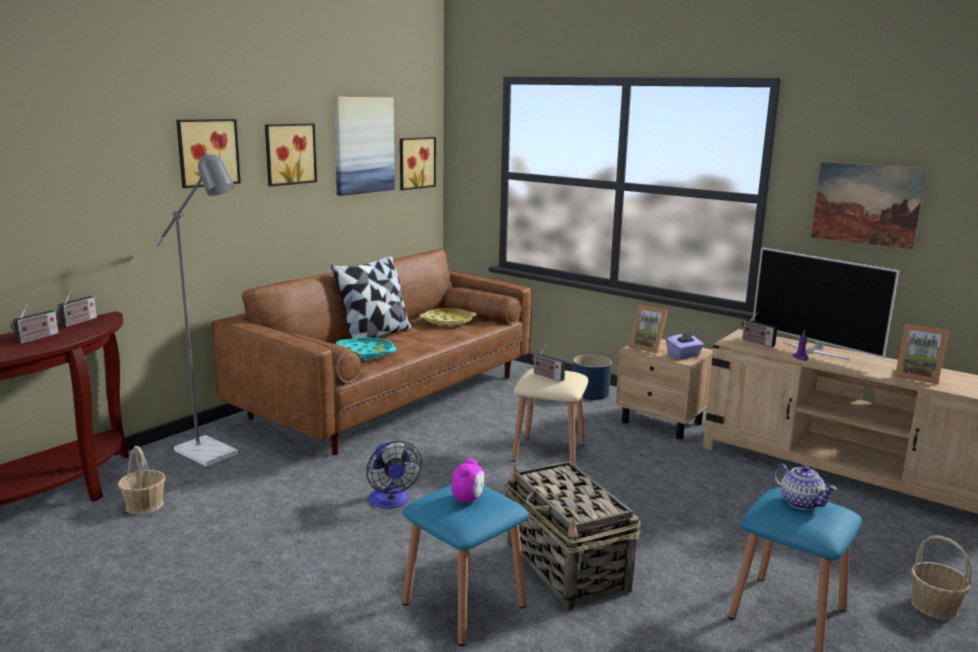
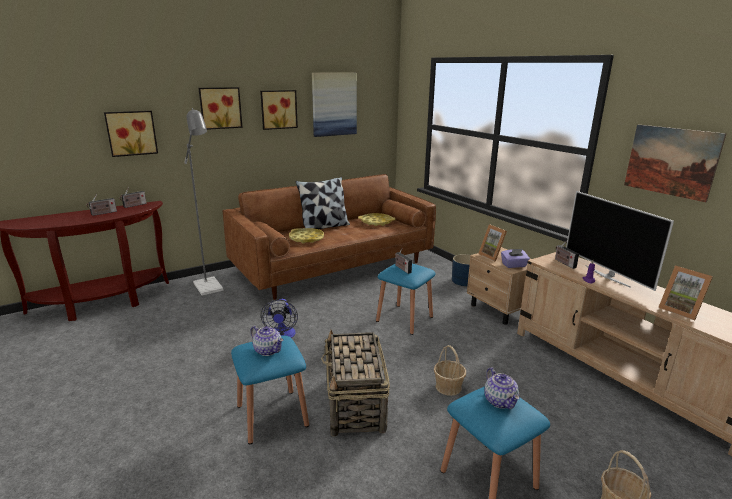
camera: 20 degrees right, 5 degrees up
(145, 505) = (154, 313): basket -> basket (448, 387)
(366, 353) = (306, 238): turquoise tray -> yellow tray
(415, 163) = (374, 116): picture -> picture (131, 133)
(468, 499) = (268, 350): alarm clock -> teapot
(548, 452) = (404, 319): beige stool -> blue stool

